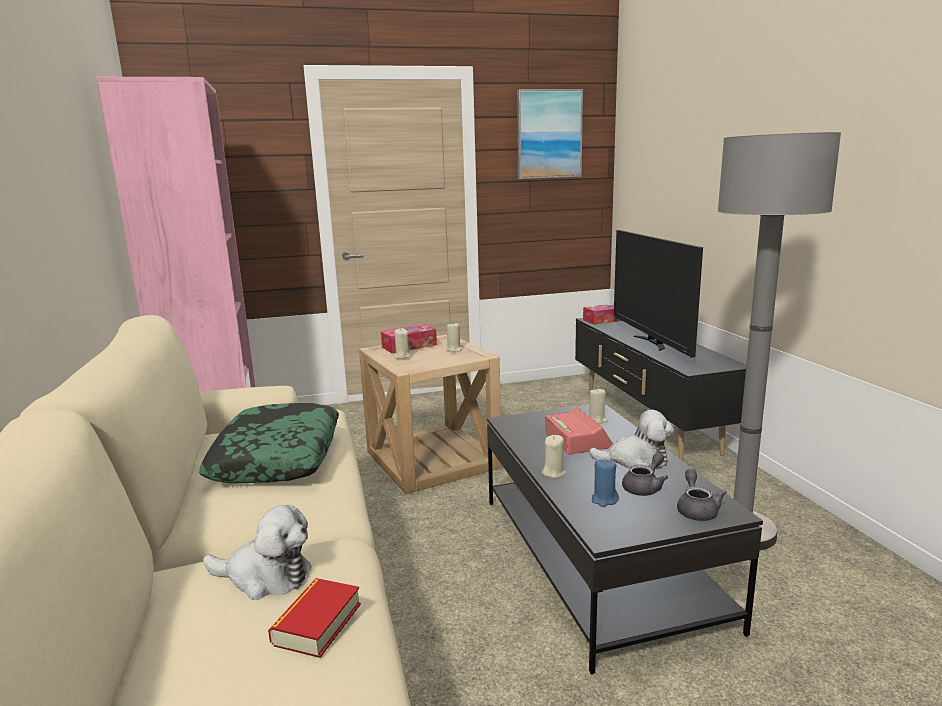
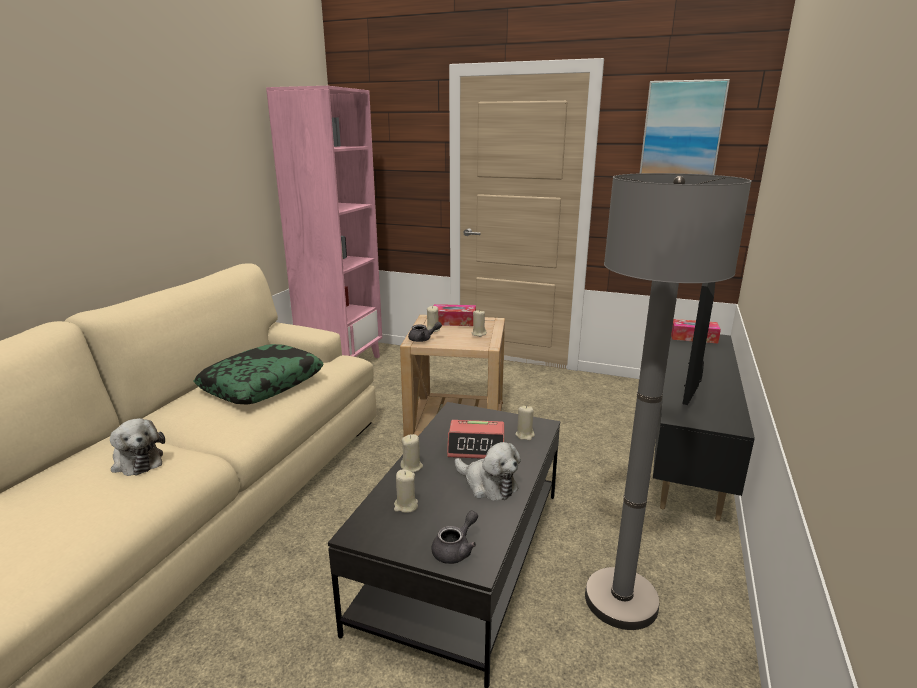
camera: 35 degrees right, 5 degrees up
(317, 624) = (106, 501): book -> none
(577, 440) = (476, 447): alarm clock -> alarm clock turned 75 degrees clockwise
(604, 500) = (405, 506): blue candle -> beige candle
(645, 487) = (452, 511): grey teapot -> grey teapot (423, 339)

